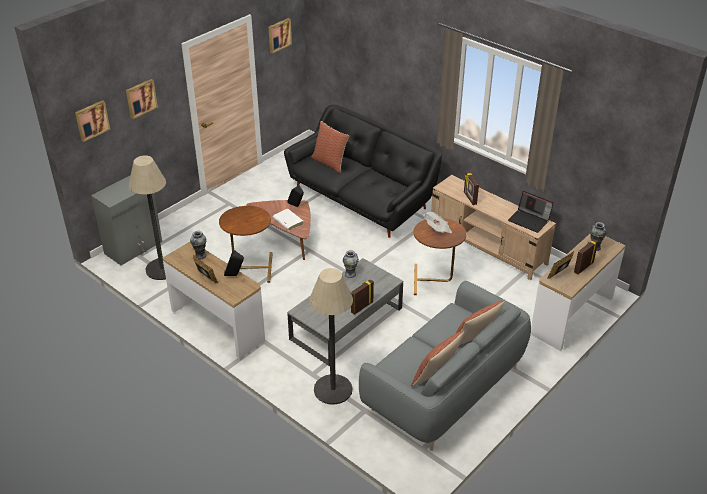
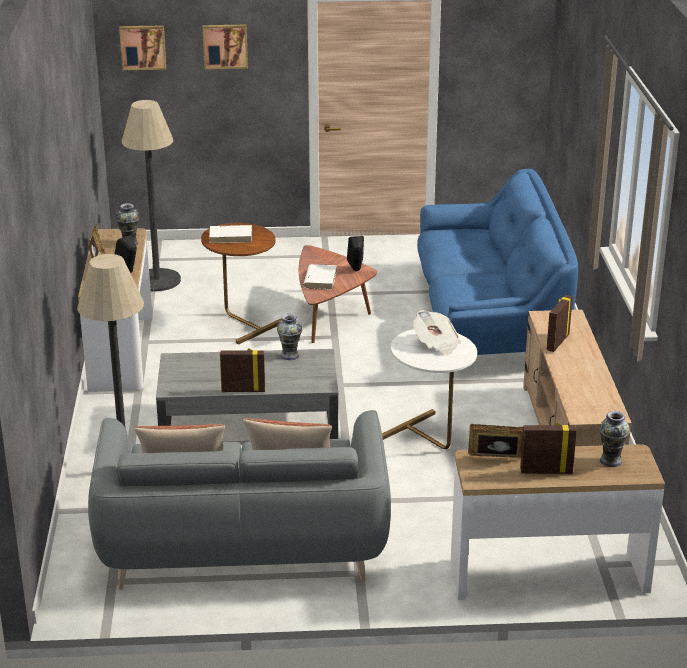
camera: 45 degrees right, 10 degrees down
(134, 247) = (164, 250): grey cabinet -> none
(240, 220) = (231, 236): none -> white book
(279, 35) = (494, 41): picture -> none
(330, 162) = (464, 243): pillow -> none
(361, 199) = (487, 319): black sofa -> blue sofa
(435, 281) = (429, 440): brown side table -> white side table
(529, 220) = (597, 402): laptop -> none

